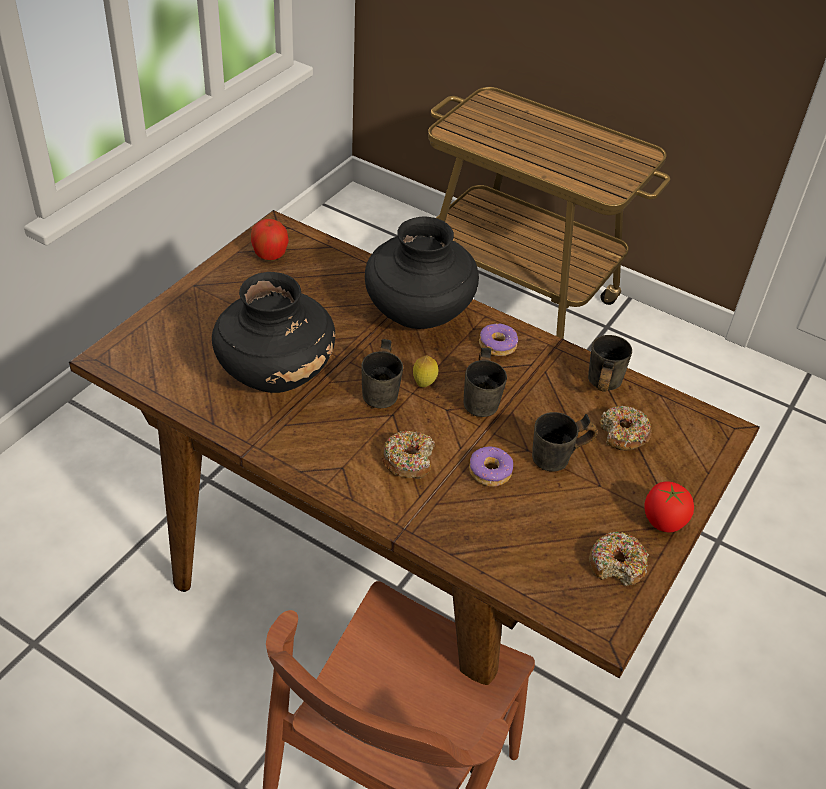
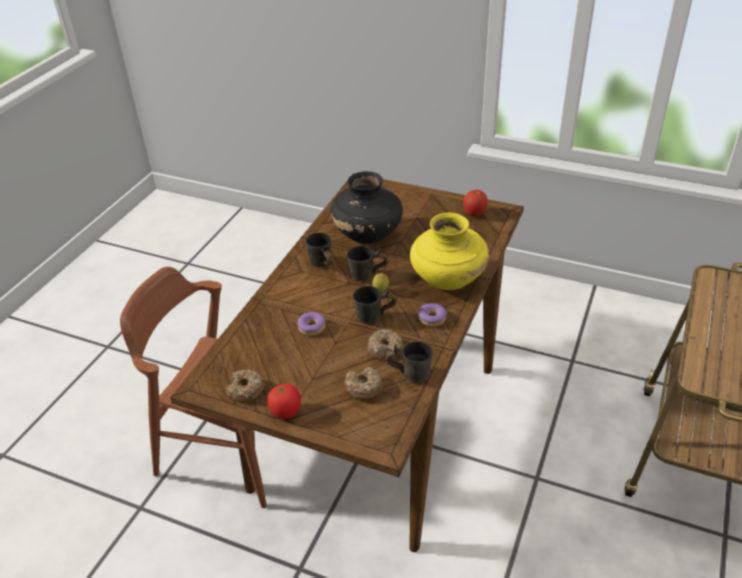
camera: 85 degrees right, 5 degrees down
(408, 460) = (313, 294): donut -> donut (385, 349)
(418, 314) = (447, 279): black vase -> yellow vase
(560, 461) = (329, 358): grey mug -> grey mug (320, 266)

